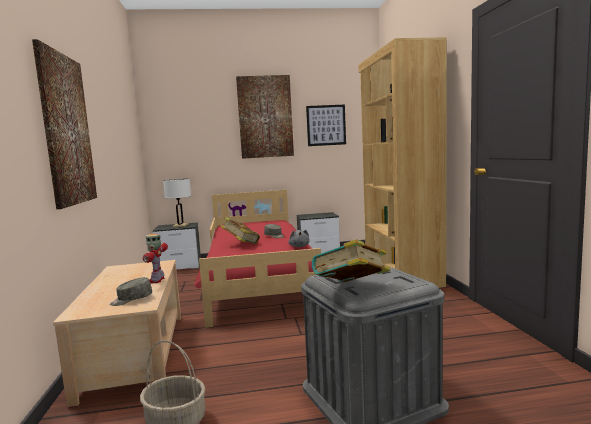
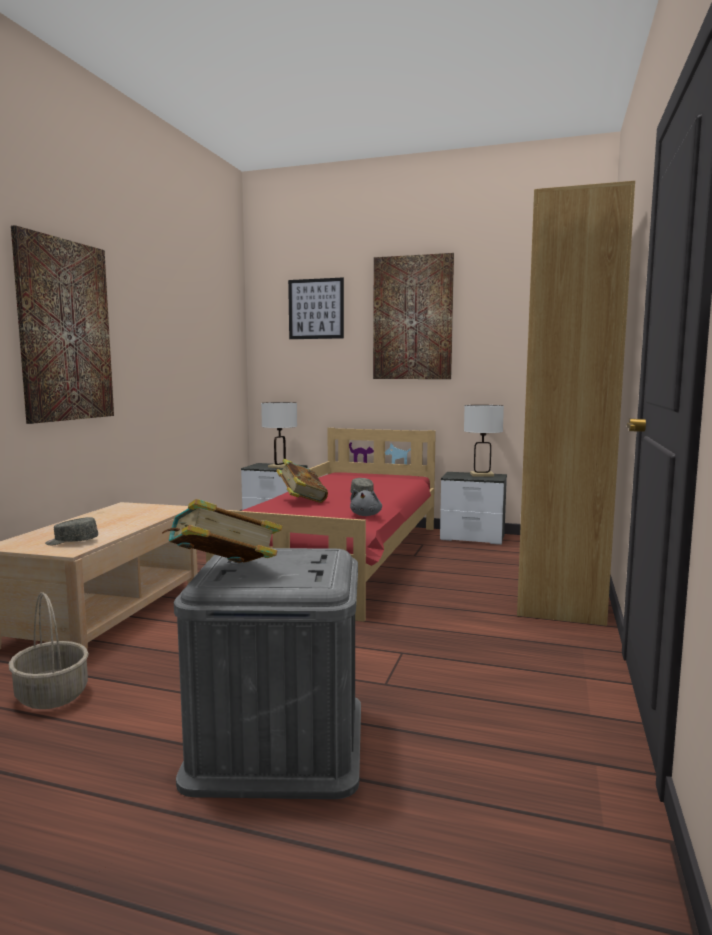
camera: 25 degrees right, 0 degrees up
(157, 280) = (133, 526): toy robot -> none
(320, 214) = (482, 475): none -> white table lamp
(326, 125) = (508, 333): picture -> picture (316, 309)

